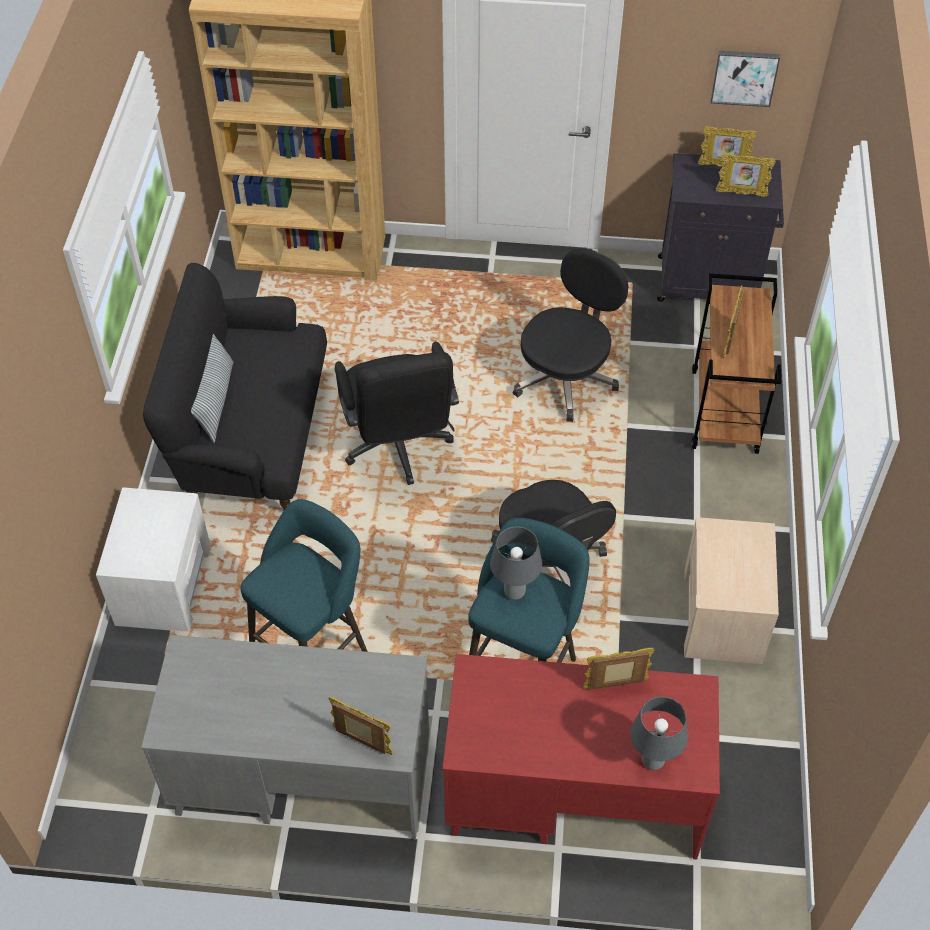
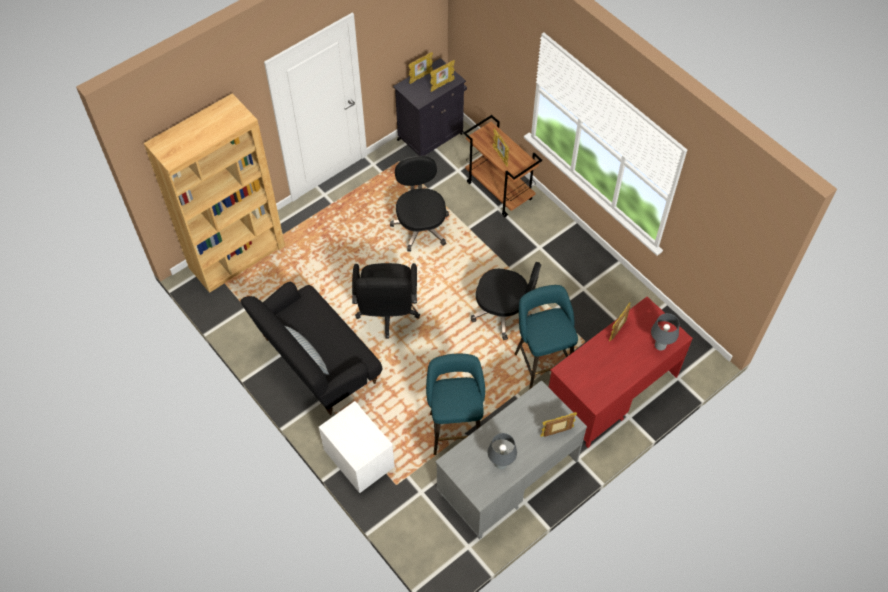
camera: 45 degrees left, 5 degrees up
(398, 449) = (387, 315): black office chair -> black office chair turned 60 degrees clockwise
(514, 592) = (542, 327): grey table lamp -> grey table lamp (500, 464)
(722, 616) = (589, 277): beige nightstand -> none
(744, 77) = (415, 29): picture -> none

